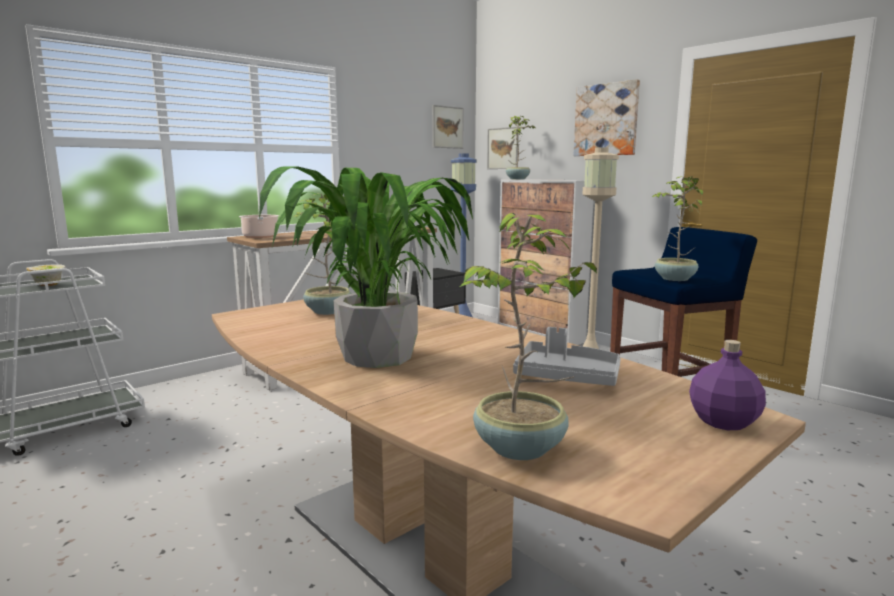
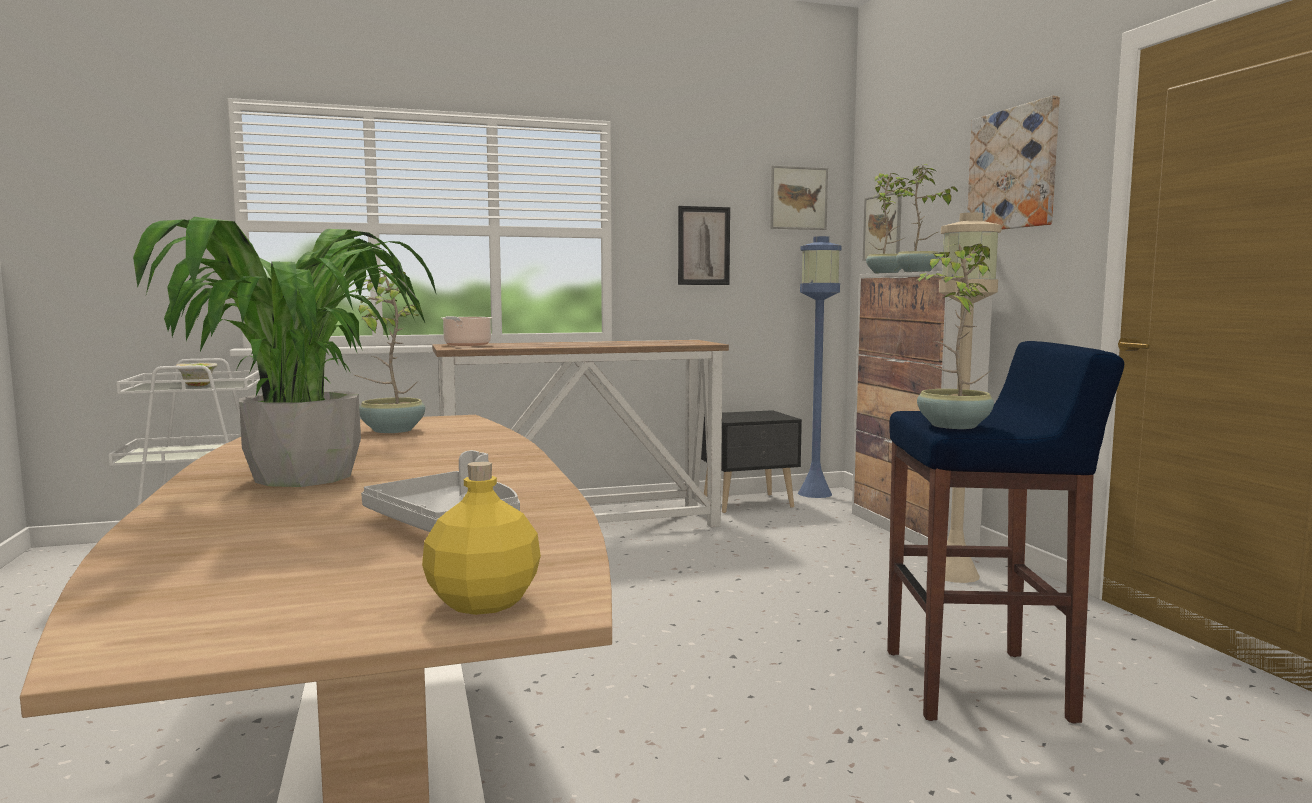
camera: 25 degrees right, 5 degrees down
(395, 159) = (703, 246): none -> picture
(521, 448) = (161, 581): potted plant -> potted plant (918, 272)
(723, 422) = (482, 603): purple bottle -> yellow bottle

